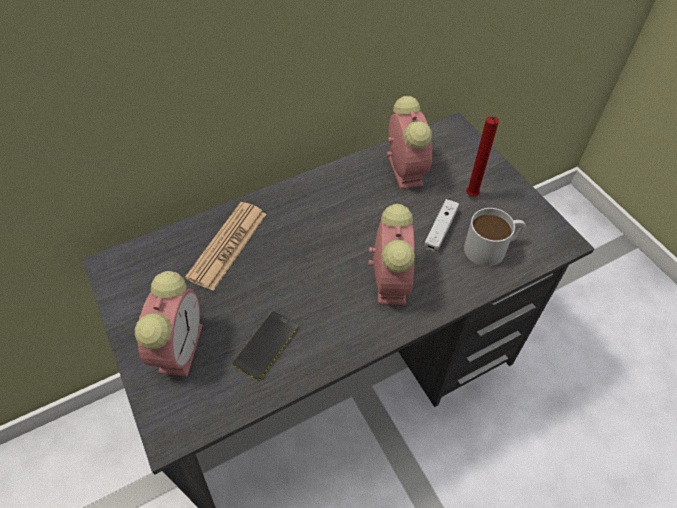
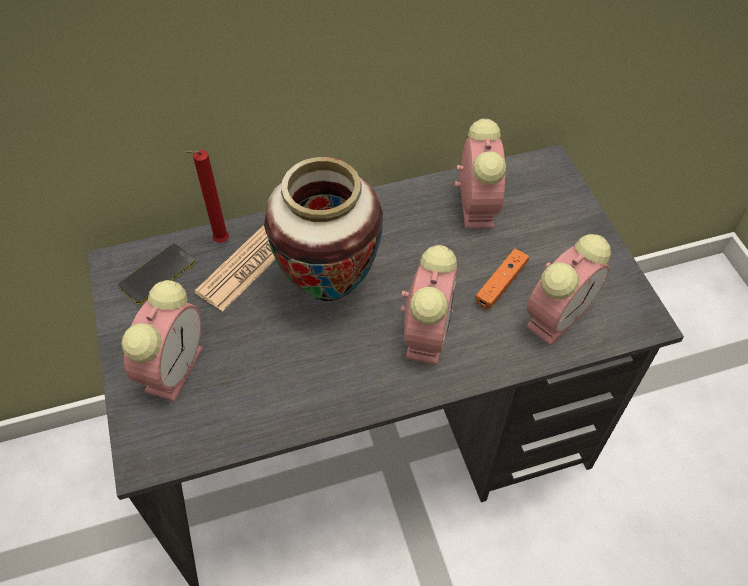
camera: 10 degrees right, 0 degrees up
(266, 345) = (268, 382): phone -> phone (157, 274)
(300, 255) = (329, 287): none -> vase
(440, 230) = (501, 284): white game controller -> orange game controller
(470, 197) = (547, 250): red candle -> red candle (219, 242)
(492, 247) = (558, 315): white mug -> alarm clock

